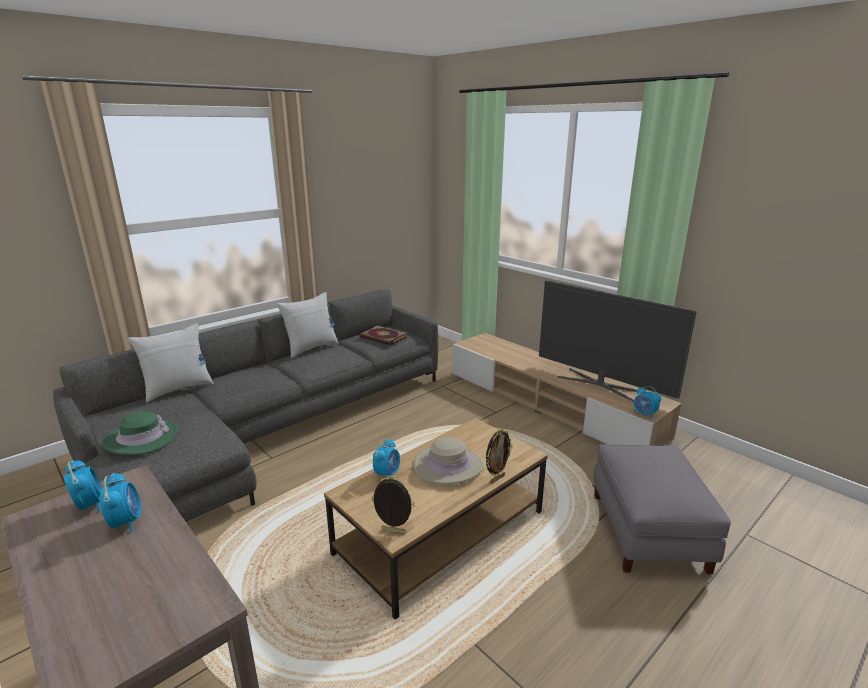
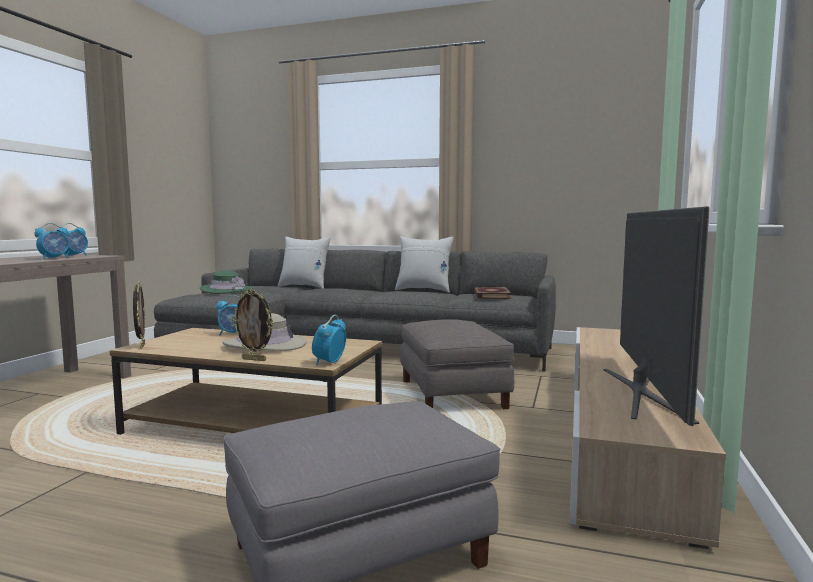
camera: 60 degrees right, 15 degrees down
(447, 427) = (453, 394): none -> grey ottoman
(644, 414) = (598, 427): alarm clock -> alarm clock (329, 363)

